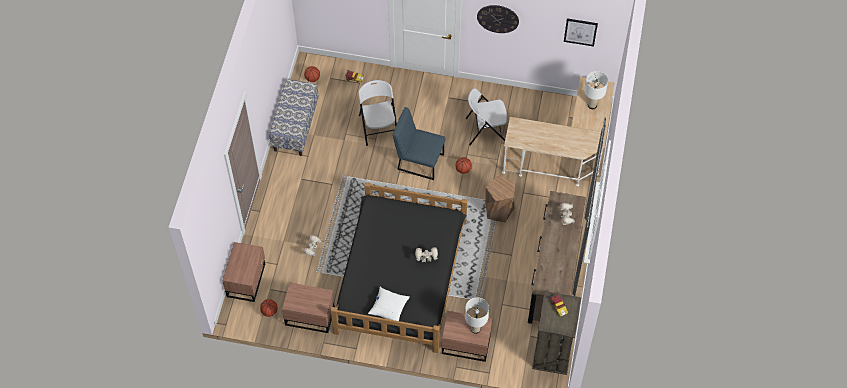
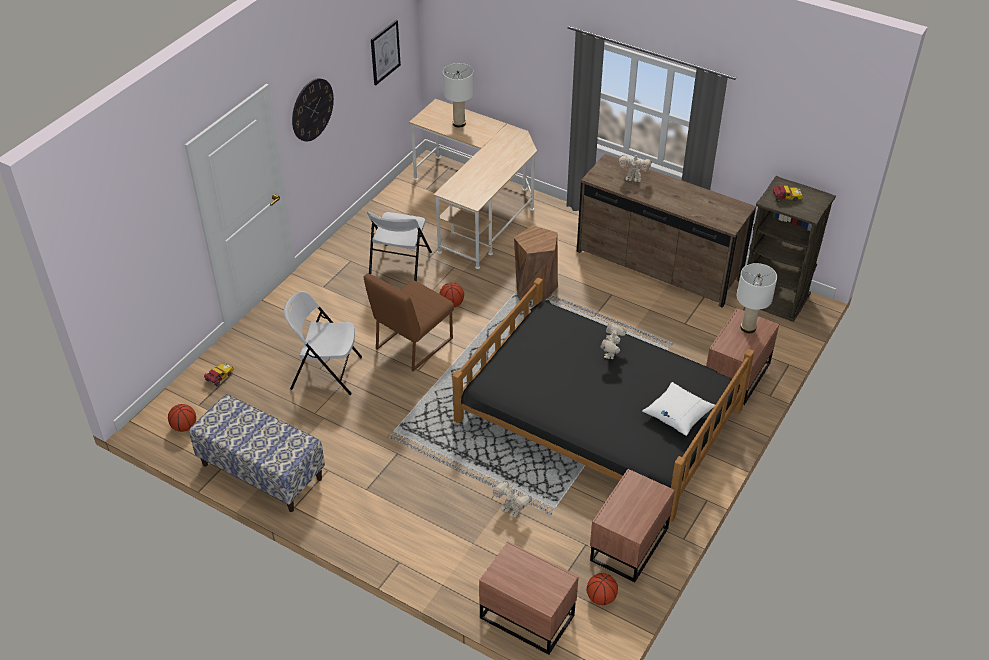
camera: 70 degrees left, 15 degrees down
(419, 161) = (412, 344): blue chair -> brown chair

